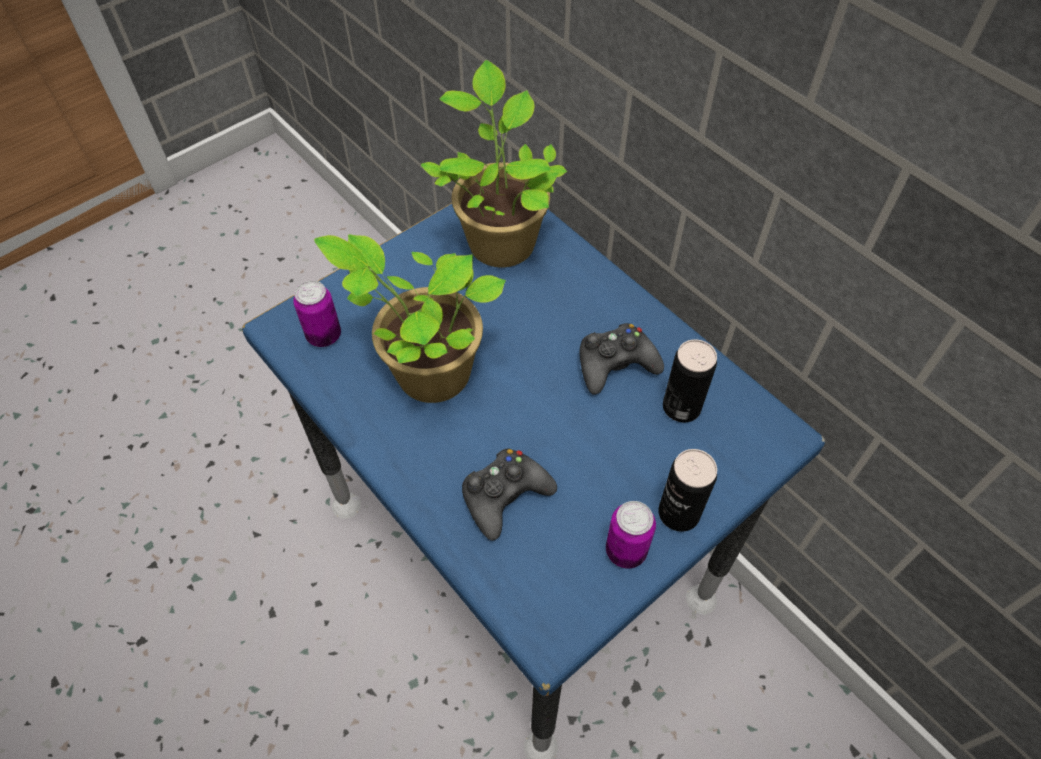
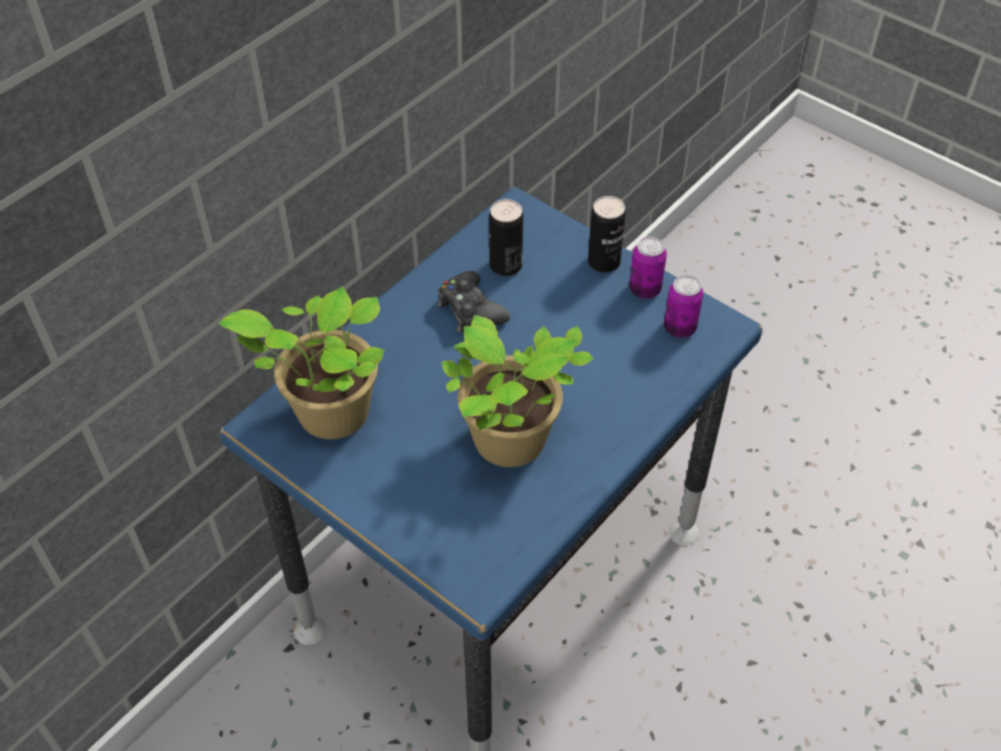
camera: 100 degrees left, 5 degrees down
(324, 335) = (483, 542): can -> can (679, 328)
(505, 496) = (621, 367): black game controller -> none

